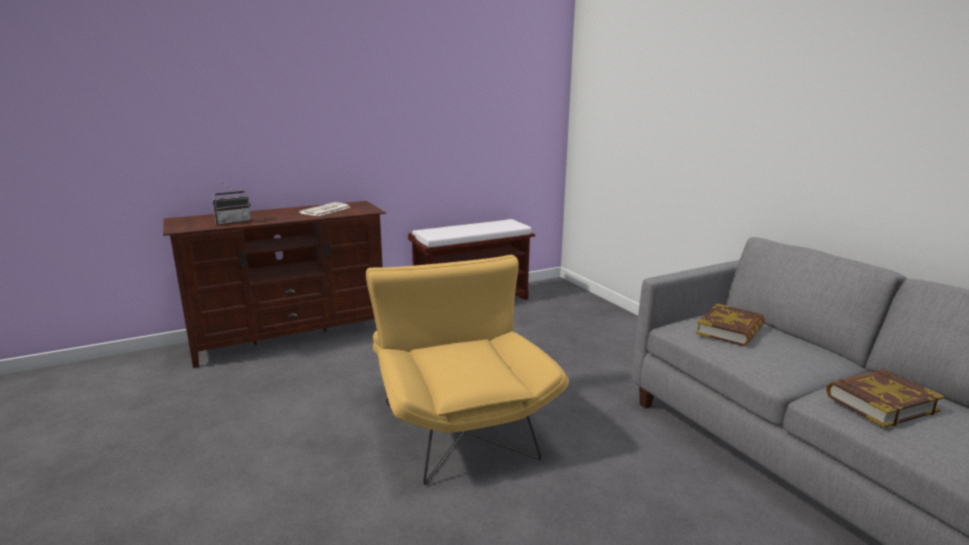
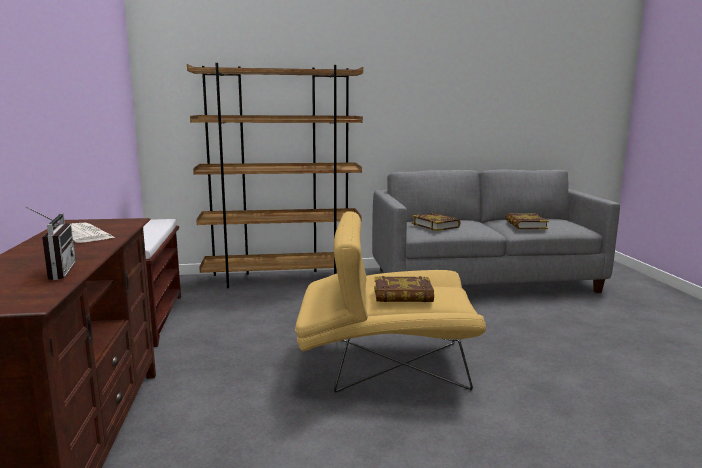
camera: 70 degrees left, 5 degrees down
(452, 354) = (403, 295): none -> book
(624, 325) = (282, 279): none -> brown bookcase

